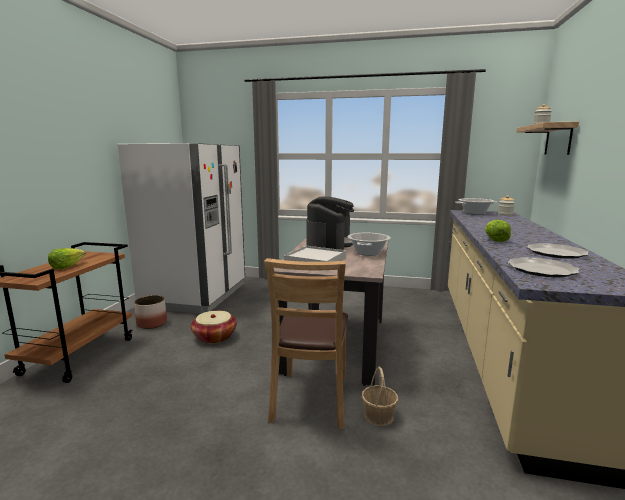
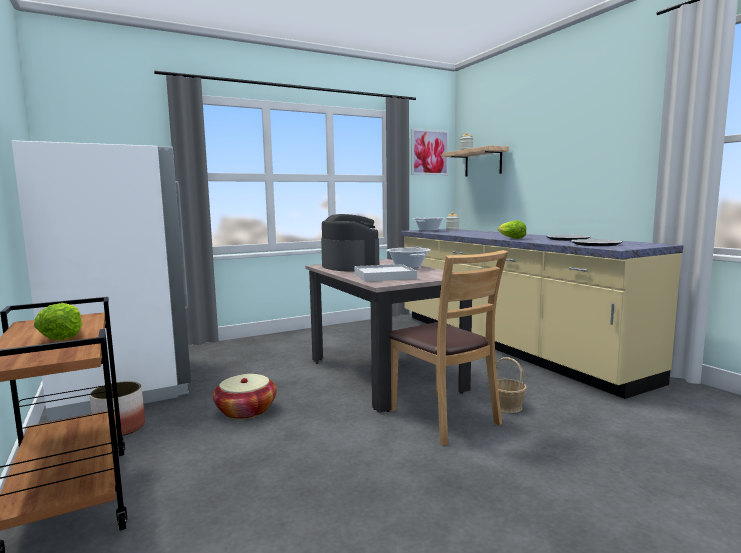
camera: 40 degrees left, 5 degrees down
(504, 127) = (429, 152): none -> picture

